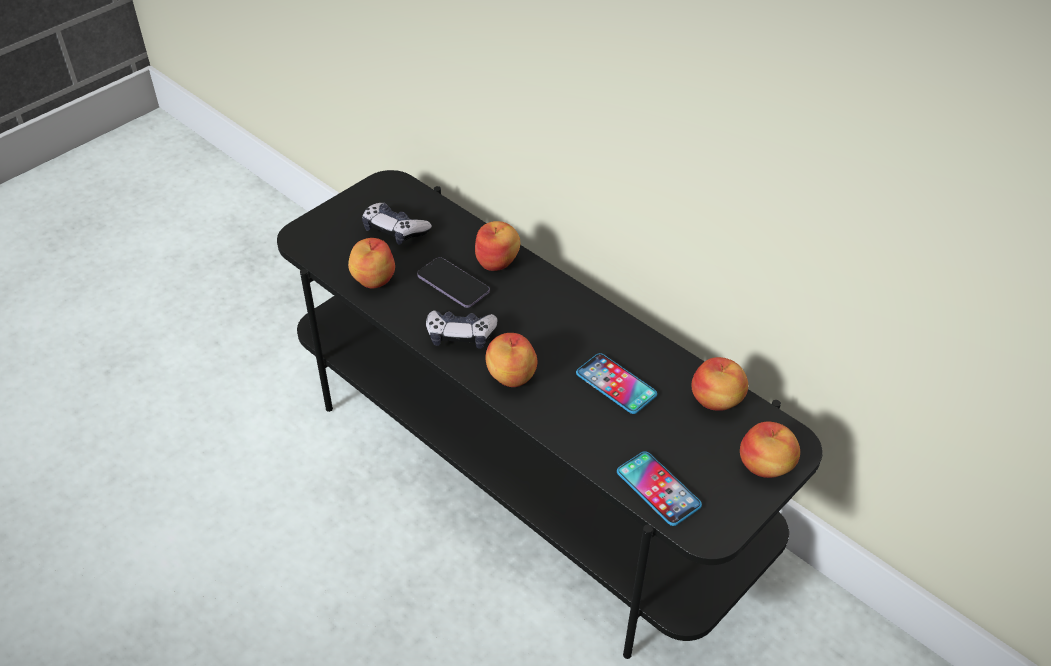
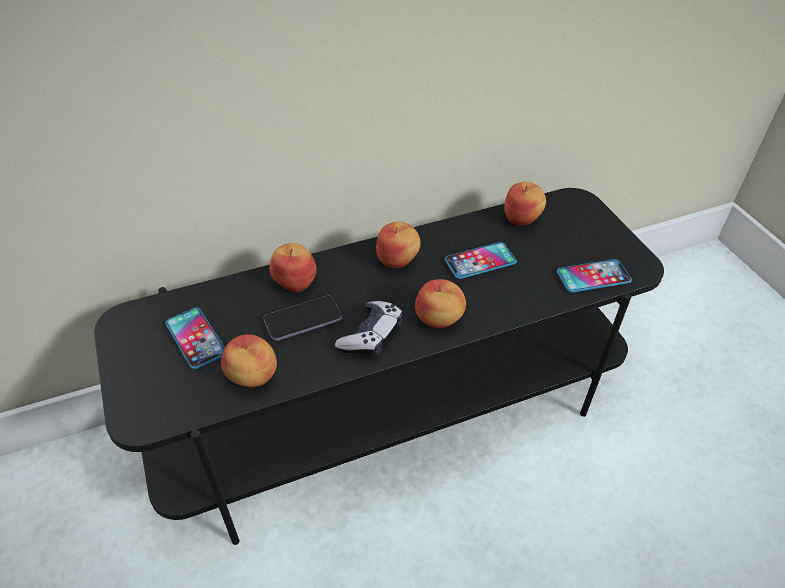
camera: 65 degrees left, 0 degrees up
(395, 230) = (196, 338): game controller -> phone
(765, 467) = (591, 219): apple -> apple (398, 259)

